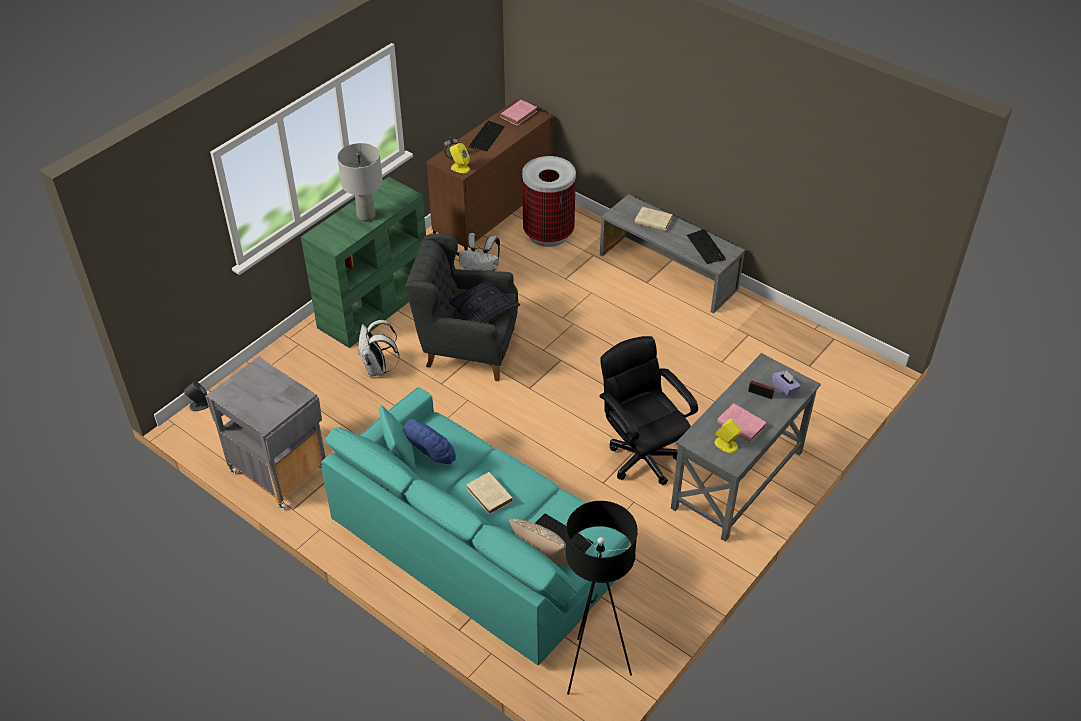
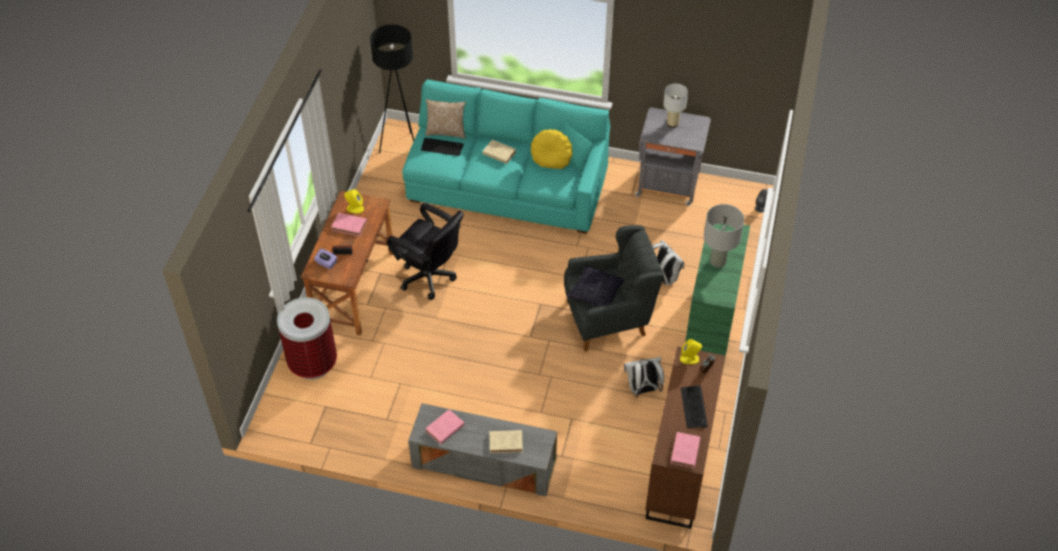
camera: 155 degrees right, 5 degrees up
(259, 402) = (672, 123): none -> white table lamp
(430, 459) = (551, 163): blue pillow -> yellow pillow
(548, 233) = (617, 465): trash can -> trash can (312, 363)
(706, 247) = (444, 429): keyboard -> pink book
(738, 480) = (354, 288): grey desk -> brown desk

